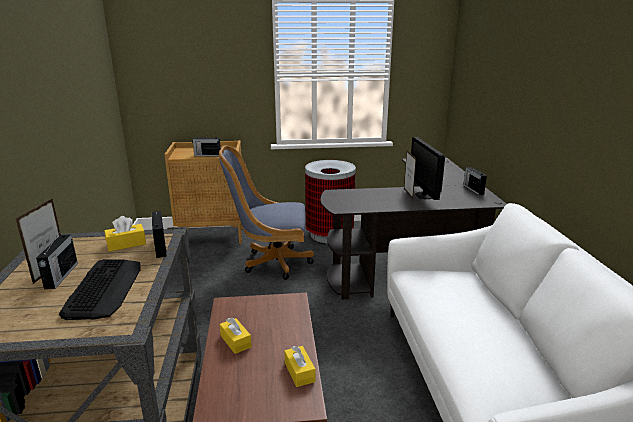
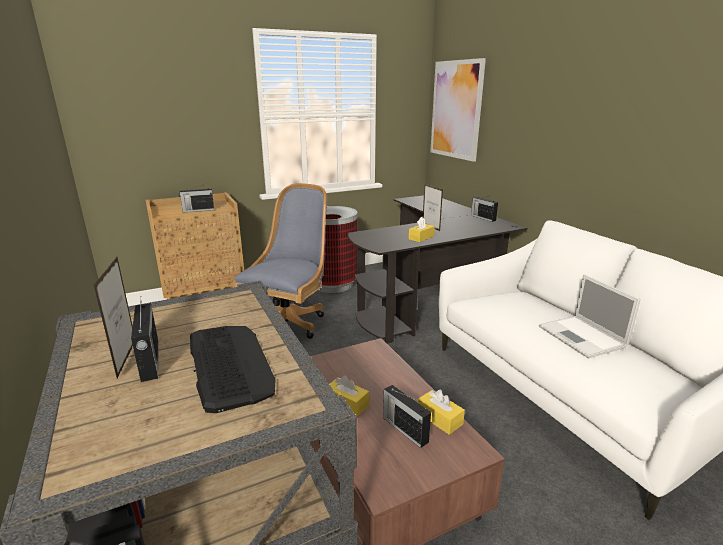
camera: 20 degrees left, 0 degrees up
(126, 244) = (203, 310): yellow tissue box -> yellow tissue box (421, 238)
(160, 246) = (252, 305): radio -> radio (404, 429)
(271, 263) = (290, 321): blue office chair -> blue office chair turned 135 degrees clockwise
(424, 195) = (447, 227): monitor -> none
(469, 74) = (456, 110): none -> picture
(487, 330) = (583, 337): none -> laptop

